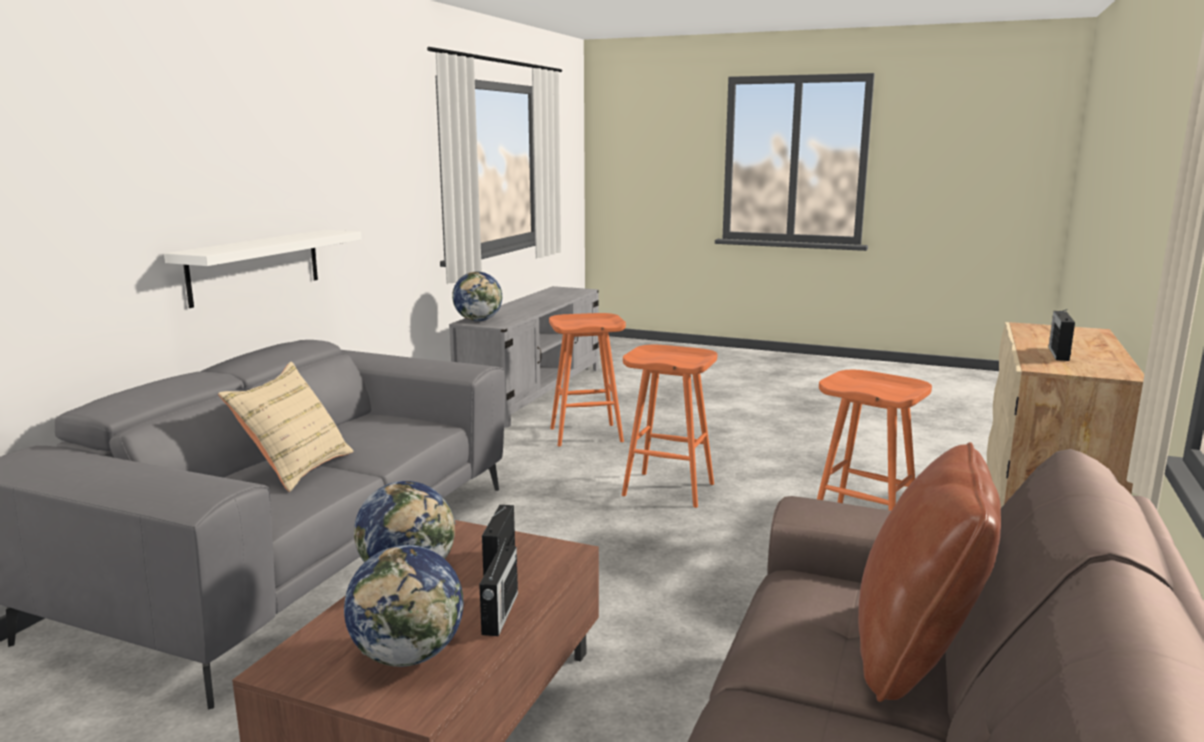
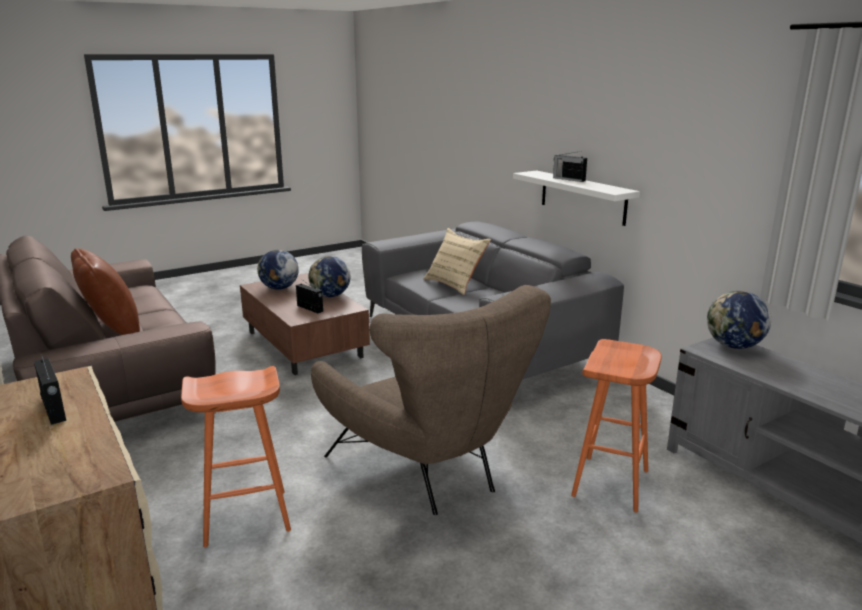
camera: 125 degrees right, 5 degrees up
(499, 614) = (276, 301): radio -> radio (568, 179)
(670, 489) = (432, 470): orange stool -> brown armchair

